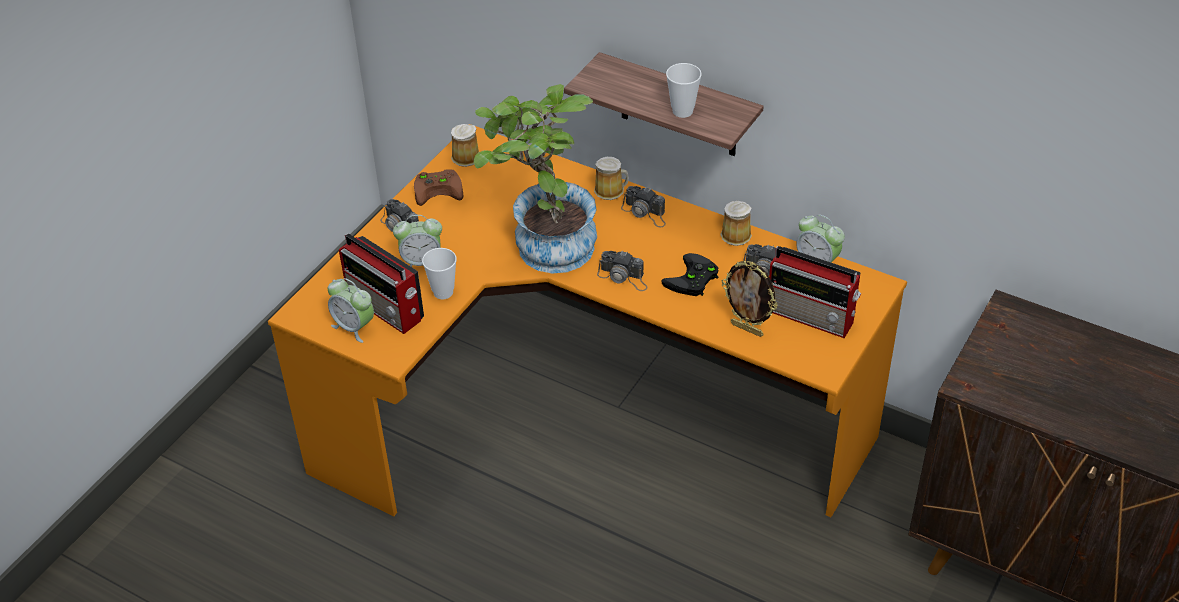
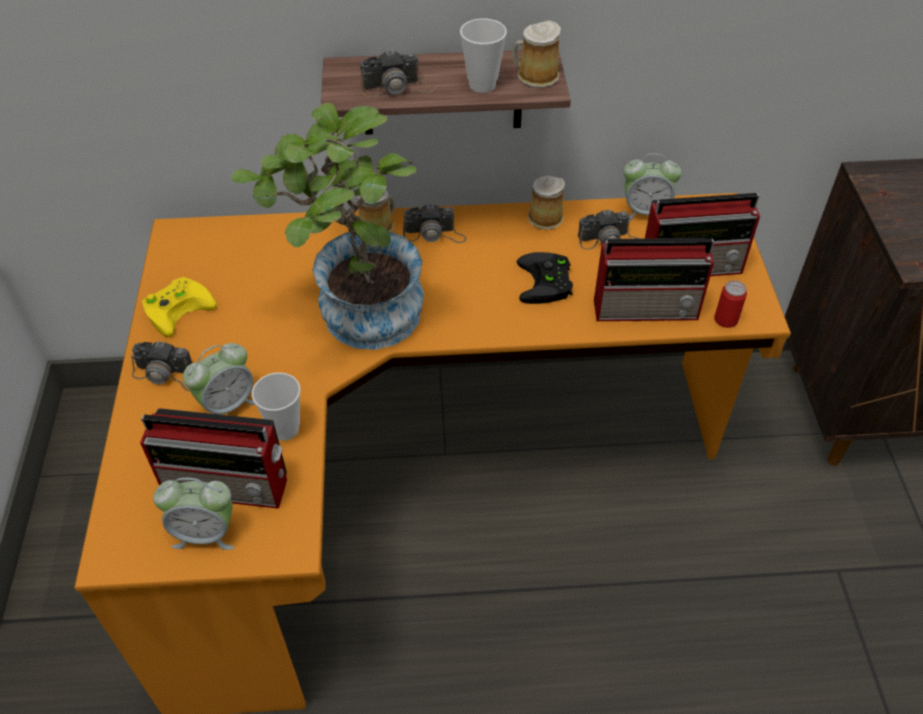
camera: 35 degrees left, 5 degrees up
(439, 189) = (179, 307): brown game controller -> yellow game controller
(464, 157) = (179, 257): mug -> mug (535, 76)
(623, 277) = (474, 313): camera -> camera (397, 87)
(747, 329) = (648, 308): picture frame -> radio
(797, 362) = (726, 319): none -> can

